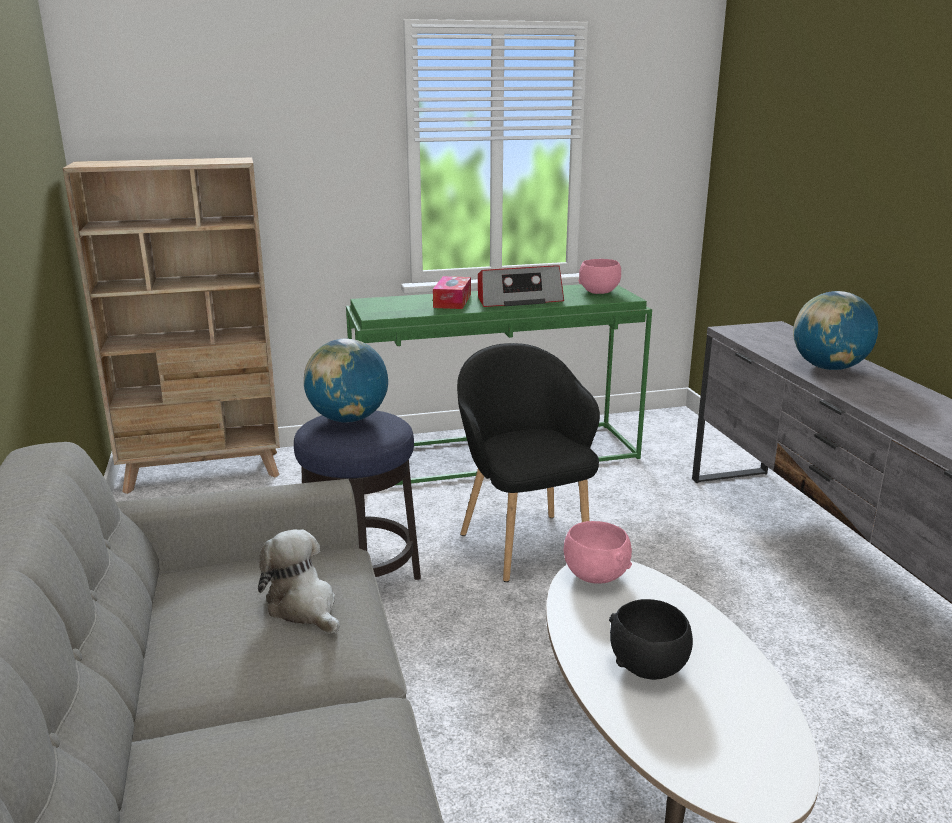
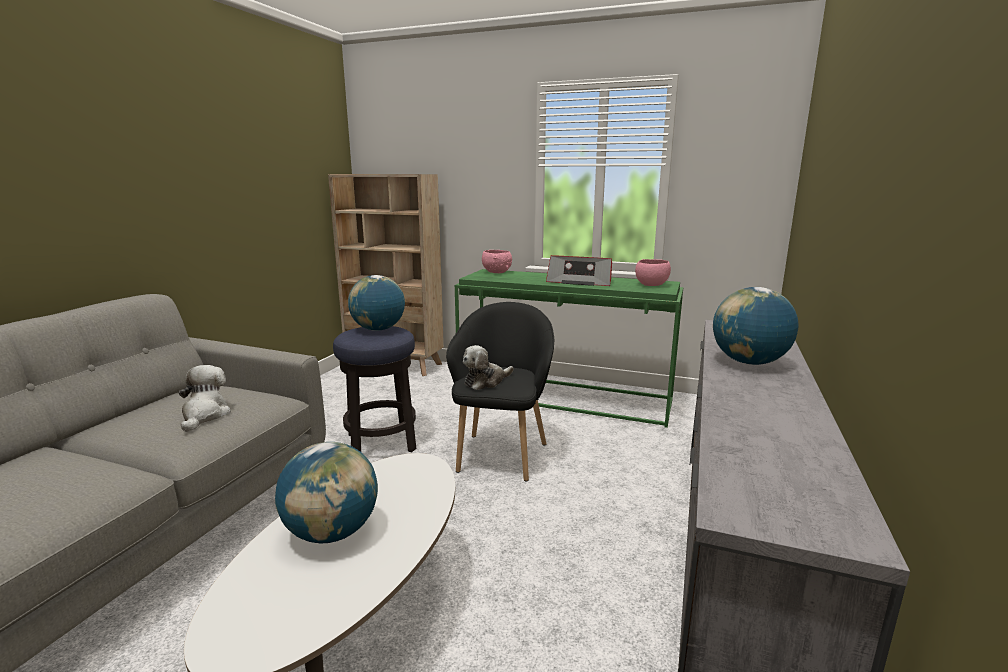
camera: 35 degrees right, 5 degrees down
(452, 301) = (536, 277): tissue box -> none
(528, 455) = (486, 381): none -> plush toy
(595, 575) = (410, 466): pink bowl -> pink bowl (497, 272)
(649, 667) = (332, 532): black bowl -> globe

